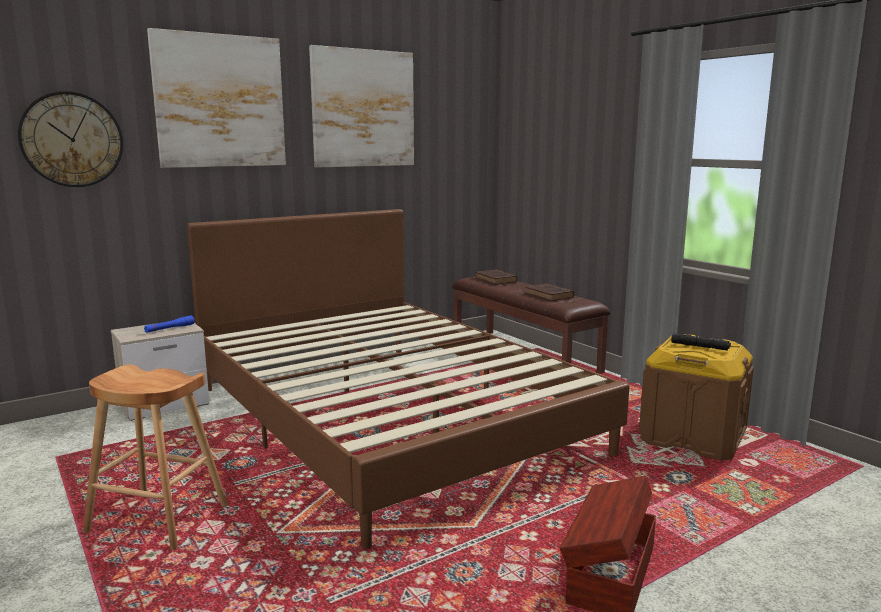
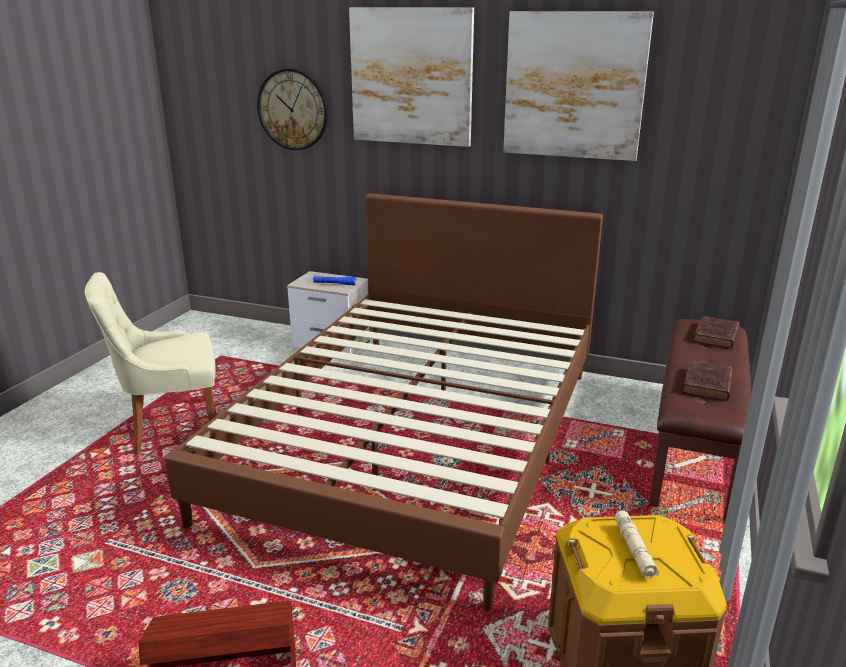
camera: 55 degrees right, 10 degrees up
(158, 519) = (171, 428): brown stool -> beige chair
(700, 346) = (634, 550): black flashlight -> beige flashlight

